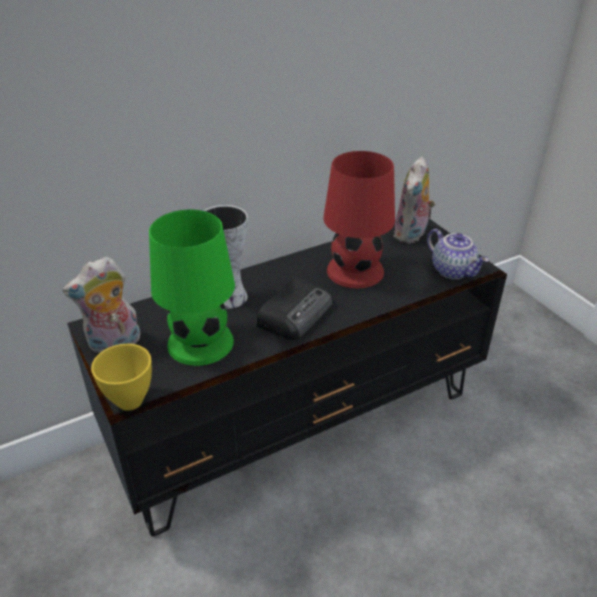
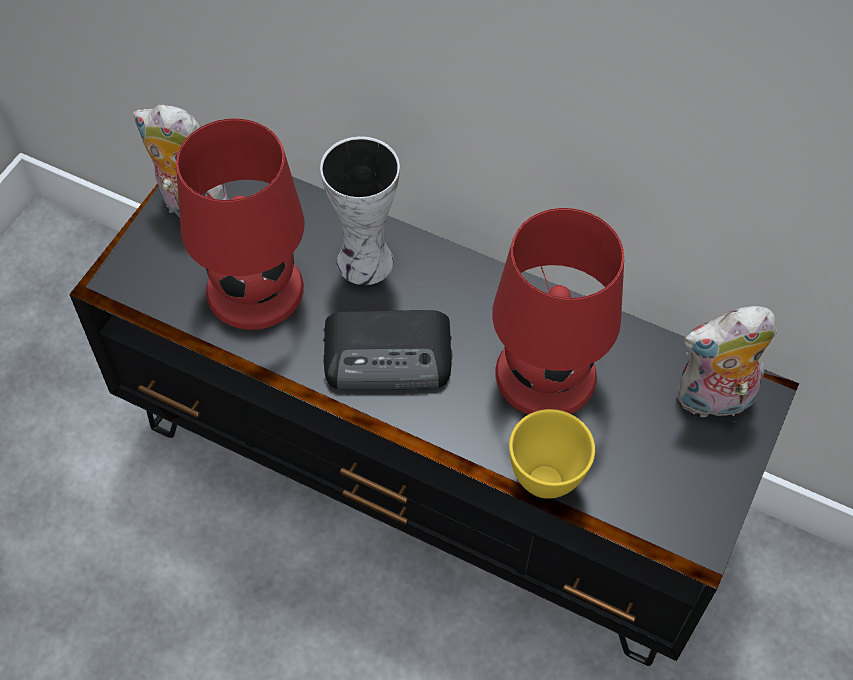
camera: 55 degrees right, 20 degrees up
(131, 402) = (112, 289): yellow bowl -> yellow bowl (544, 483)
(199, 343) = (253, 288): green table lamp -> red table lamp
(453, 271) = (658, 506): teapot -> none

